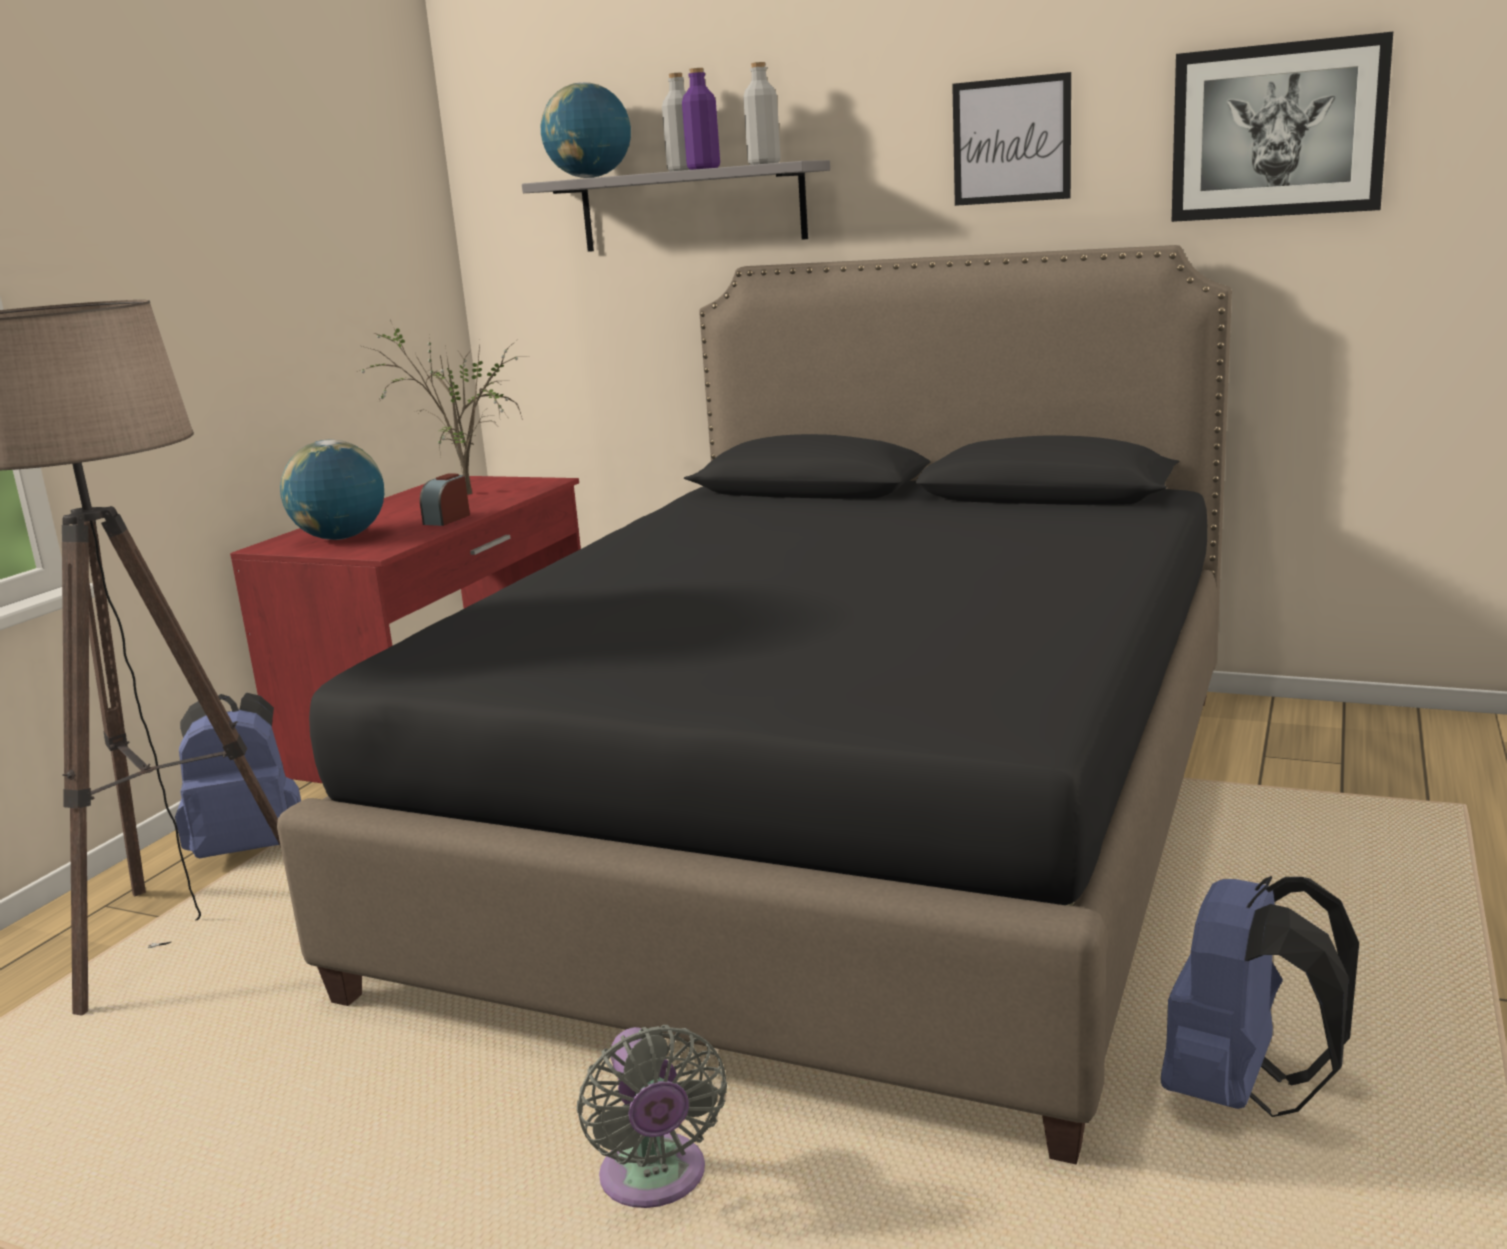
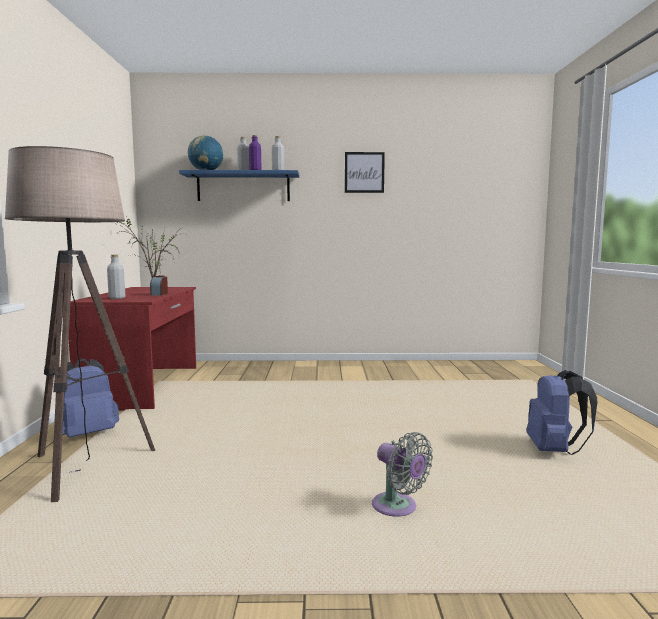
camera: 25 degrees left, 10 degrees down
(340, 538) = (117, 298): globe -> grey bottle
(691, 208) = (243, 187): grey shelf -> blue shelf
(848, 824) = (349, 401): black bed -> none
(1277, 131) = (447, 176): picture -> none

